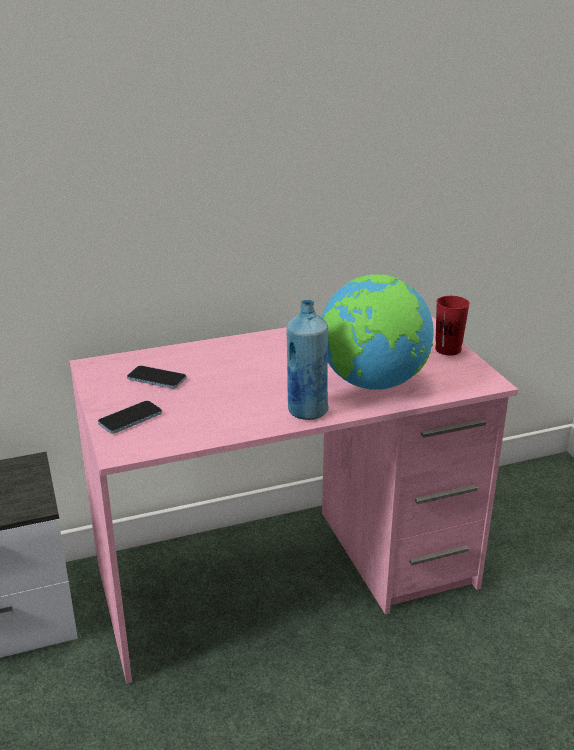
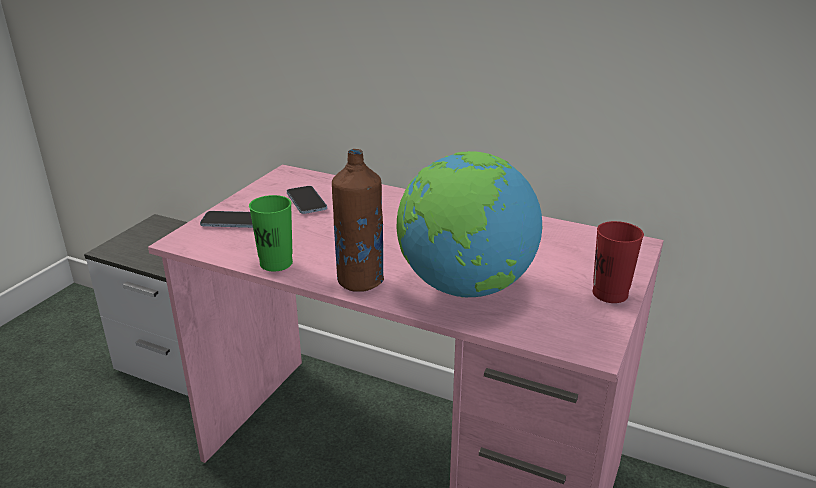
camera: 45 degrees right, 0 degrees up
(229, 429) = (276, 263): none -> green cup
(307, 411) = (360, 281): blue bottle -> brown bottle

